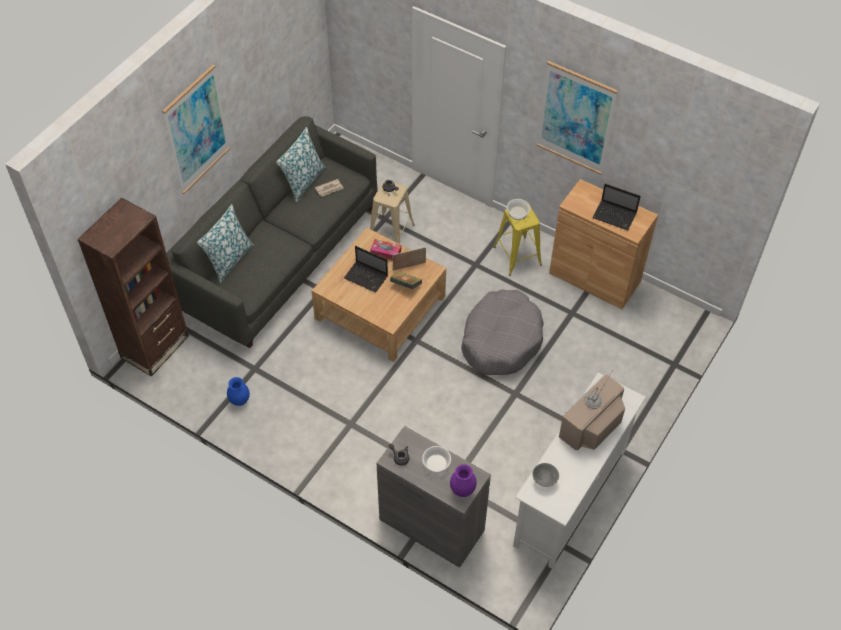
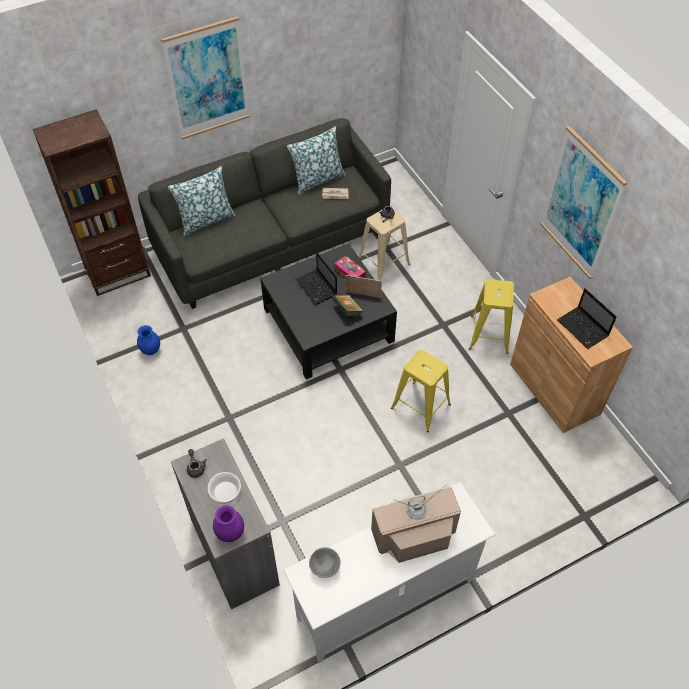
camera: 30 degrees right, 0 degrees up
(380, 307) = (328, 324): beige coffee table -> black coffee table
(501, 340) = (420, 406): grey dog bed -> yellow stool
(518, 213) = (496, 288): bowl -> none

